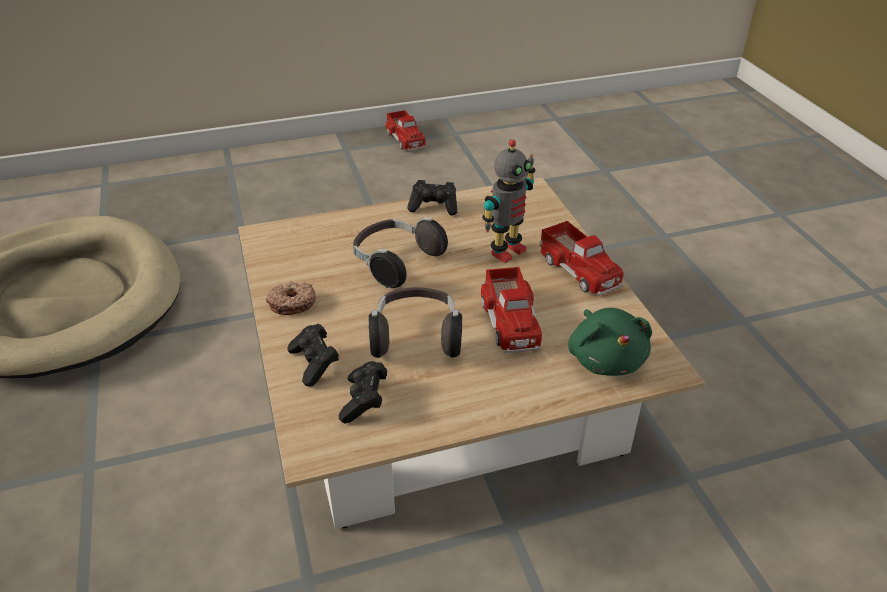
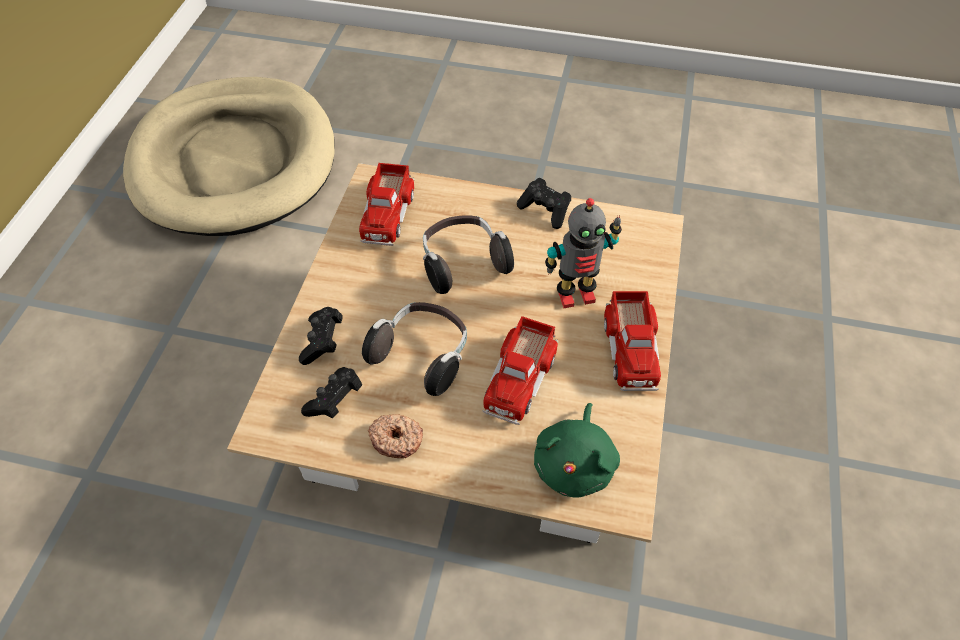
camera: 30 degrees right, 15 degrees up
(292, 303) = (346, 269): donut -> donut (396, 439)
(406, 138) = (633, 86): toy truck -> toy truck (387, 213)

